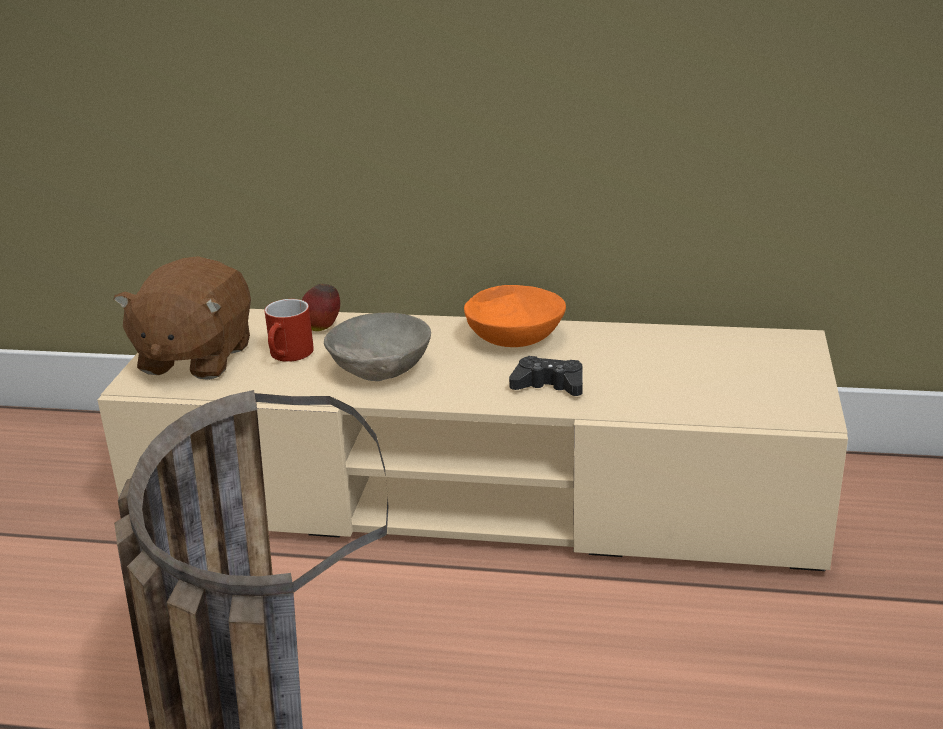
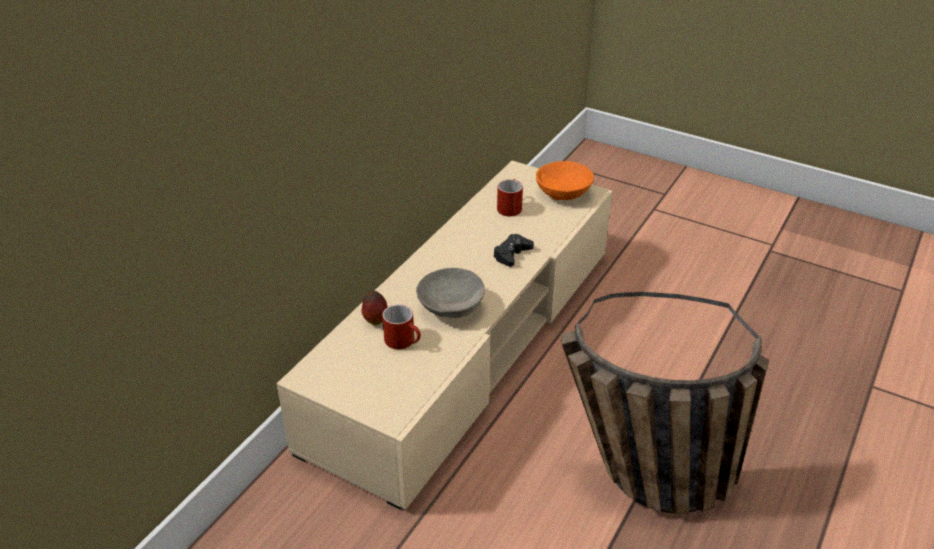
camera: 70 degrees left, 10 degrees up
(194, 358) = (374, 385): brown plush toy -> none
(514, 339) = (450, 251): orange bowl -> orange bowl (564, 193)
(681, 356) = (509, 206): none -> red mug

